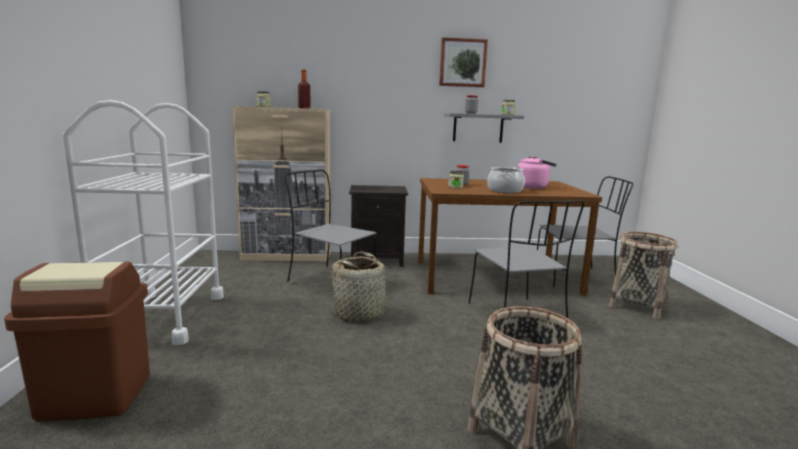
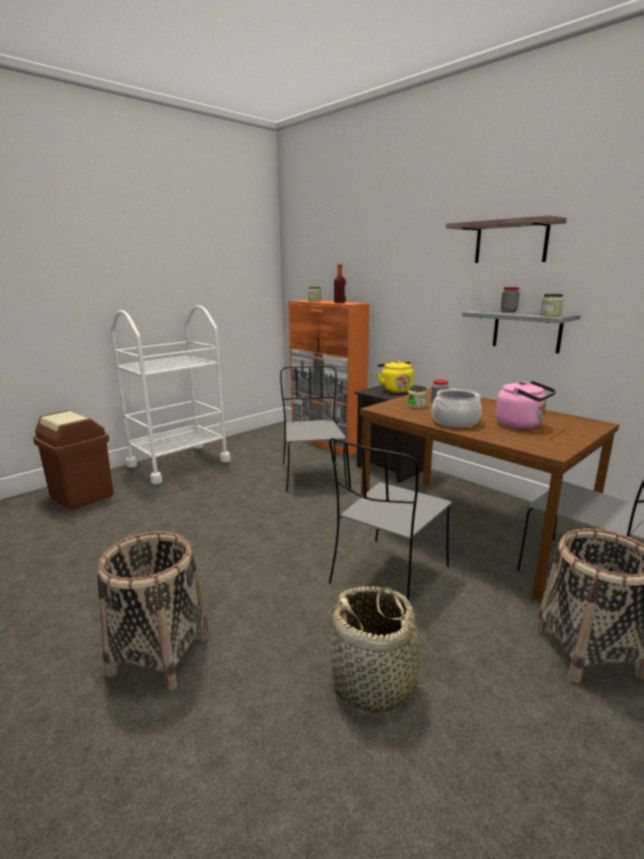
camera: 50 degrees right, 5 degrees up
(287, 256) = (327, 442): beige cabinet -> orange cabinet
(360, 314) = (274, 509): basket -> basket (374, 682)
(374, 187) = (395, 390): none -> yellow kettle
(462, 63) = (511, 242): picture -> shelf

